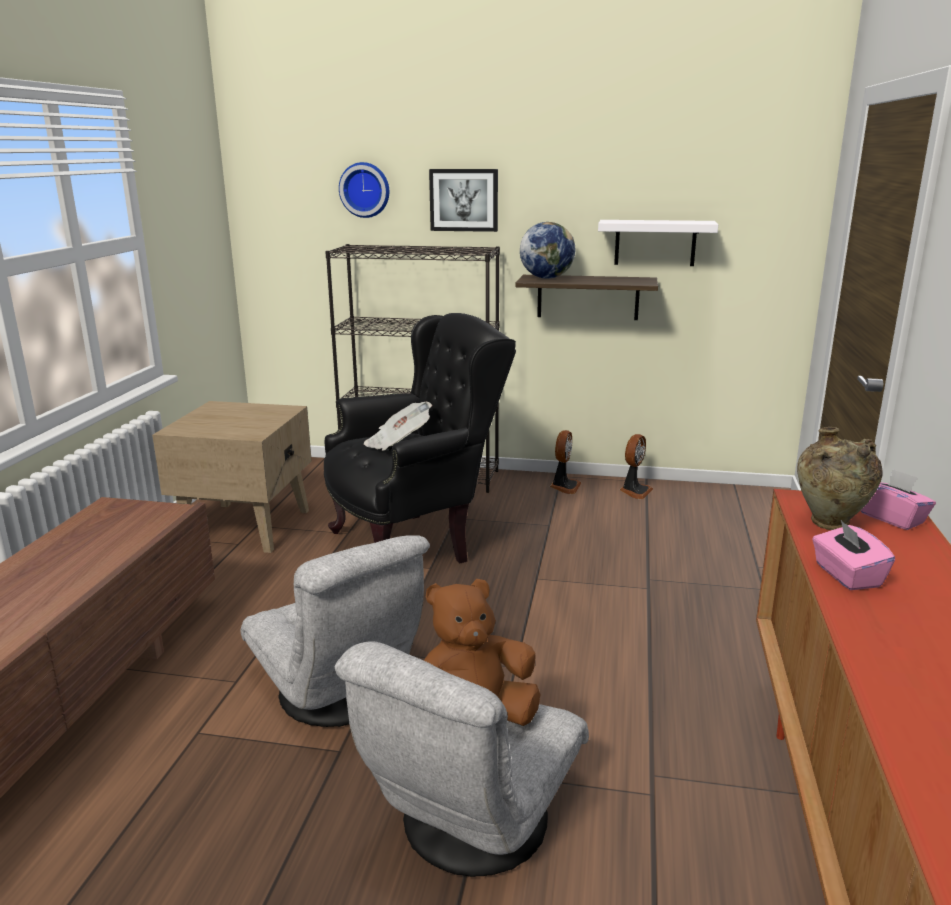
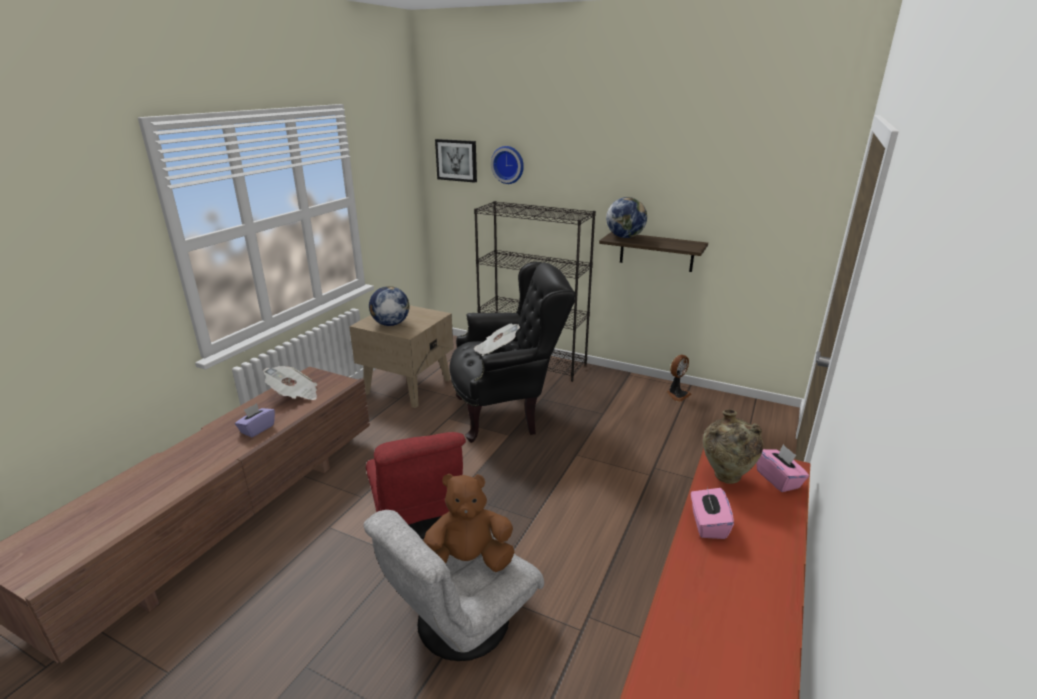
camera: 15 degrees right, 5 degrees up
(53, 588) = (257, 429): none -> purple tissue box
(96, 536) = (294, 395): none -> newspaper
(219, 426) = (390, 324): none -> globe
(335, 691) = (416, 514): grey armchair -> red armchair
(464, 200) = (573, 176): picture -> picture (456, 160)
(564, 486) = (627, 383): fan -> none
(655, 242) = (708, 217): white shelf -> none

